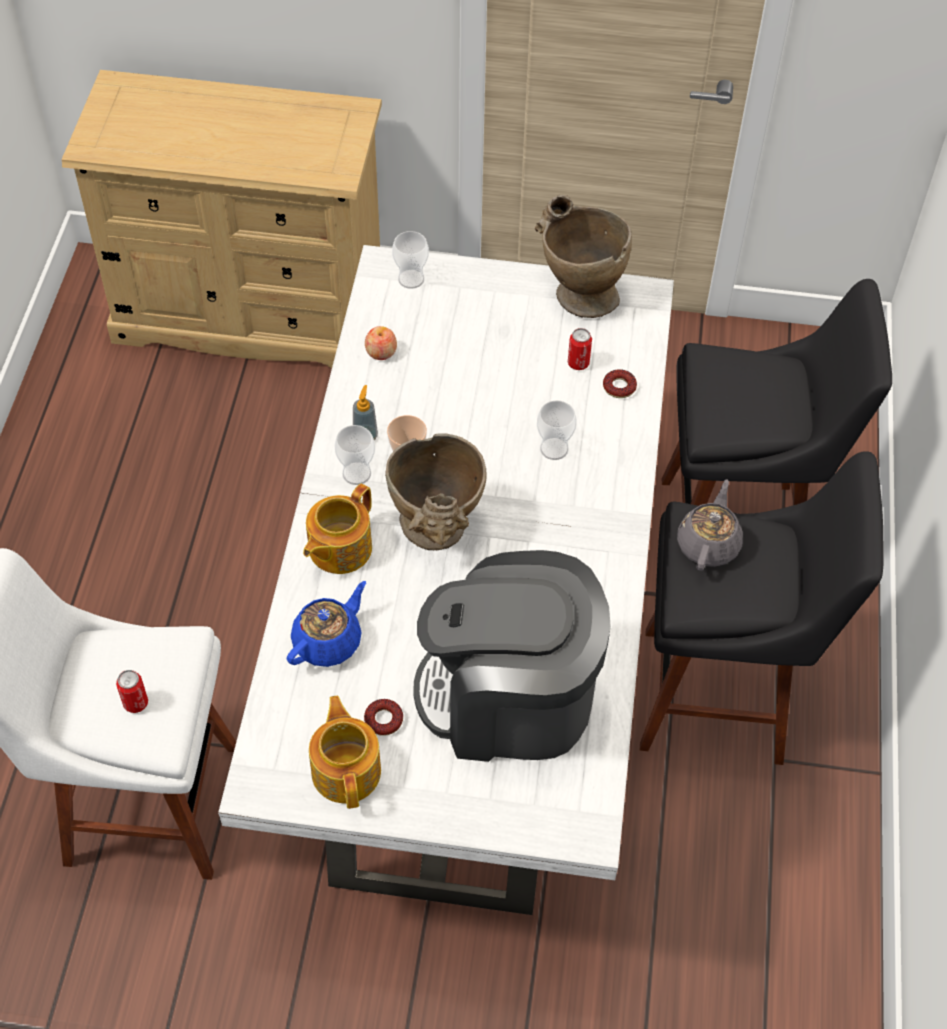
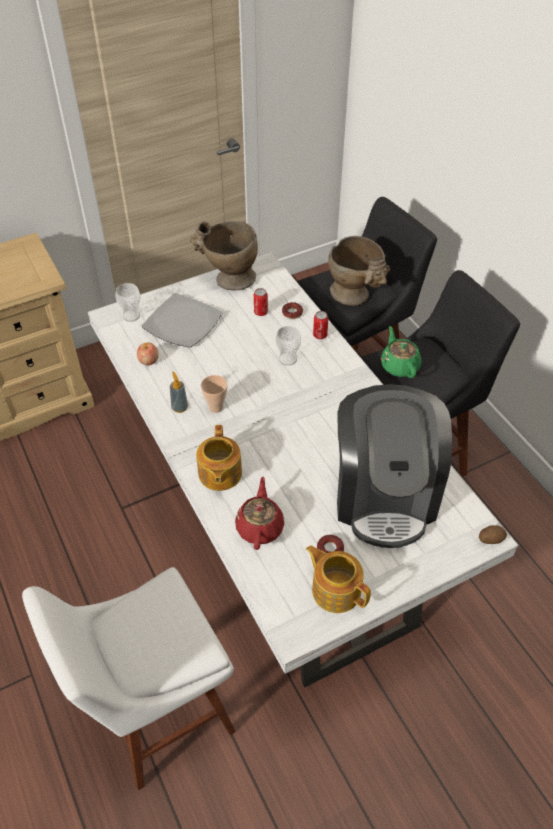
camera: 35 degrees left, 5 degrees down
(135, 703) = (168, 638): can -> can (320, 335)
(328, 641) = (260, 526): blue teapot -> red teapot
(356, 473) = (193, 429): cup -> none
(437, 533) = (266, 434): beige vase -> beige vase (355, 297)
(464, 325) = (183, 324): none -> plate
(509, 699) = (384, 495): coffee machine -> coffee machine turned 60 degrees counterclockwise
(589, 837) = (490, 538): none -> potato
(708, 544) = (399, 366): grey teapot -> green teapot

